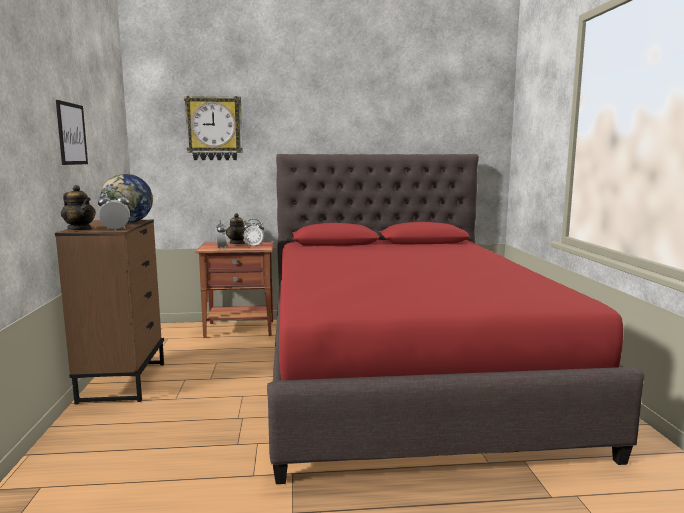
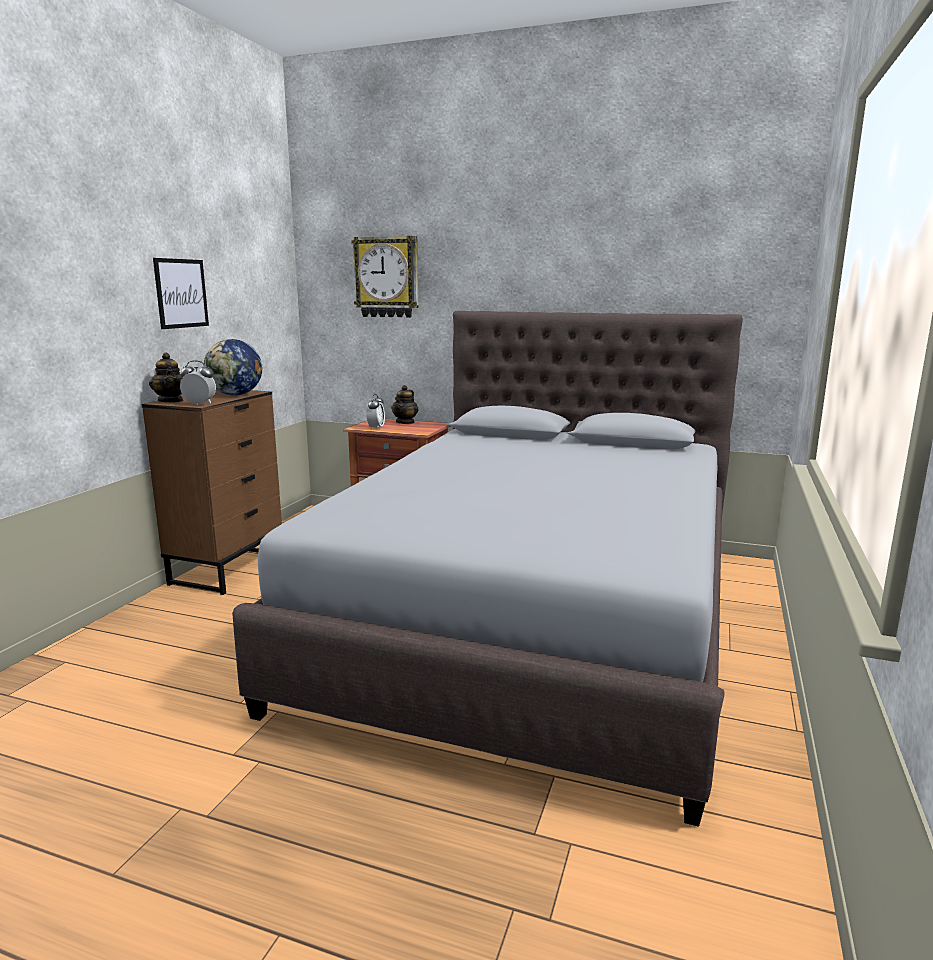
camera: 25 degrees right, 5 degrees up
(254, 246) = (416, 428): alarm clock -> none
(403, 370) = (535, 617): red bed -> grey bed

